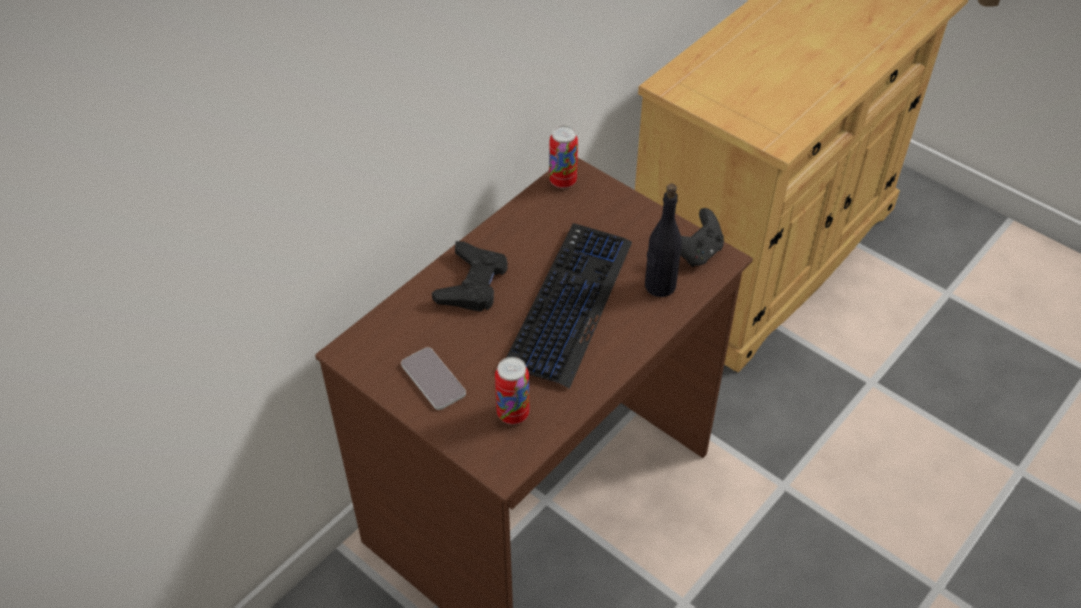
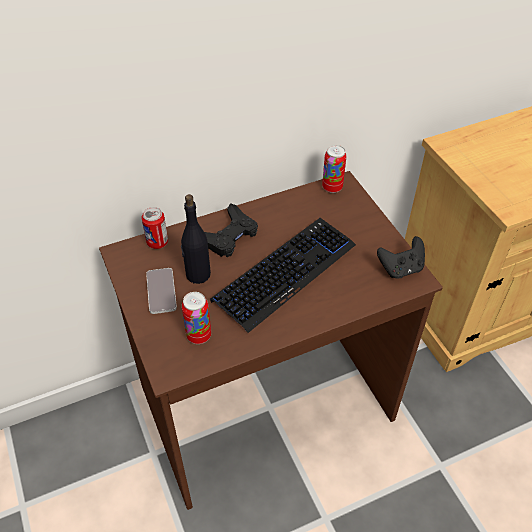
camera: 25 degrees right, 0 degrees up
(388, 322) = (157, 242): none -> can
(659, 286) = (358, 283): black bottle -> black bottle (197, 274)

